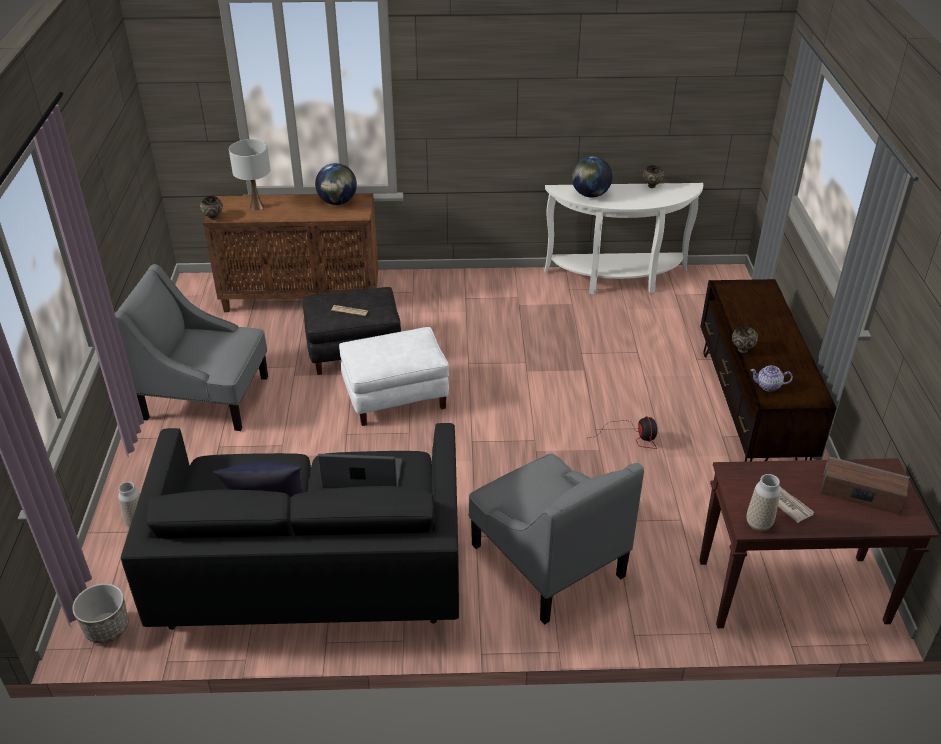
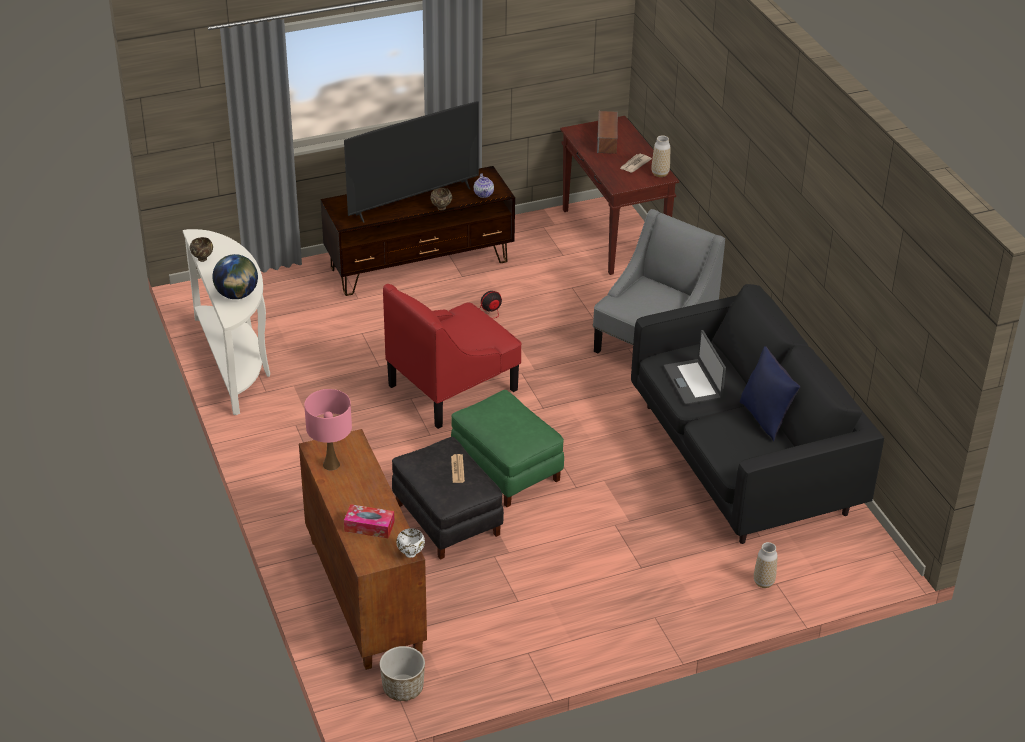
camera: 110 degrees left, 0 degrees up
(107, 628) = (871, 551): planter -> planter (403, 688)
(206, 397) = (577, 606): grey armchair -> none
(213, 218) = (411, 553): brown bowl -> white bowl
(256, 207) = (369, 526): white table lamp -> tissue box
(337, 202) = (331, 464): globe -> pink table lamp
(396, 396) = (505, 470): white ottoman -> green ottoman
(530, 390) = (453, 387): none -> red armchair
(760, 334) = (413, 201): none -> television

